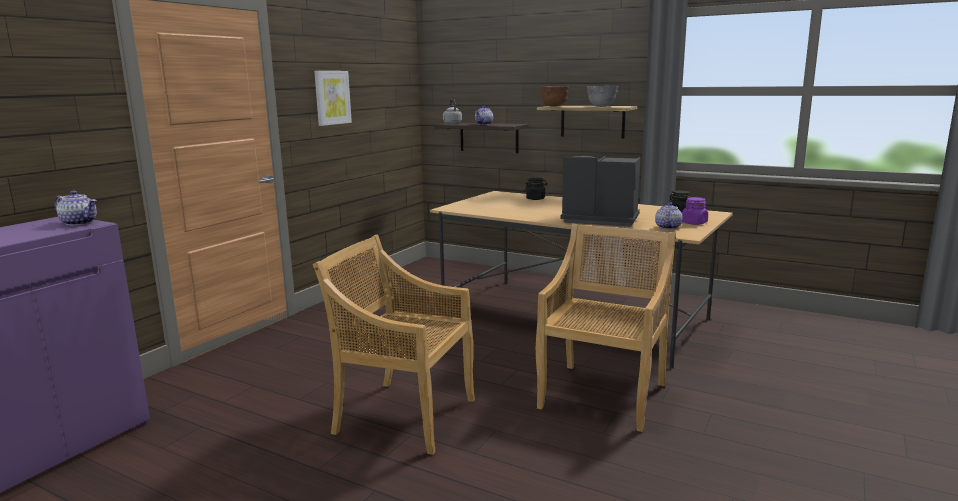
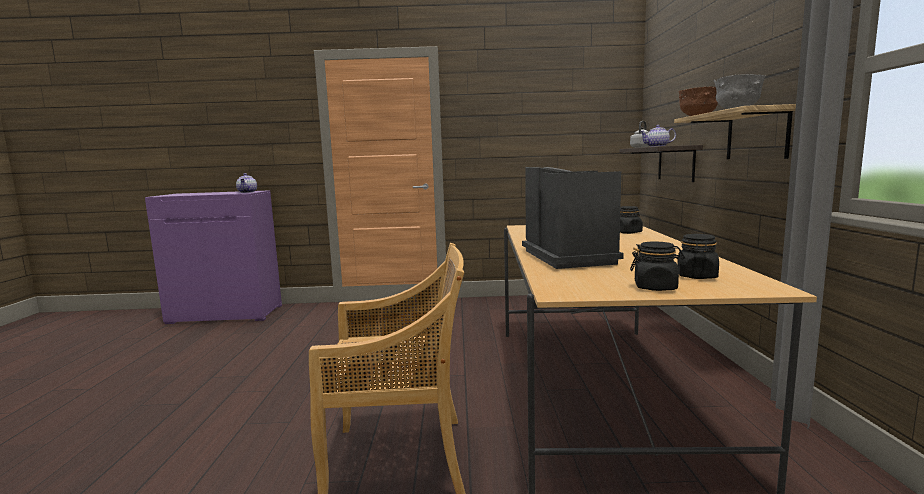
camera: 60 degrees right, 5 degrees down
(332, 97) = (506, 123): picture -> none
(403, 415) = (301, 378): beige chair -> none
(667, 227) = (592, 281): teapot -> none
(694, 223) = (655, 287): purple jar -> black jar

